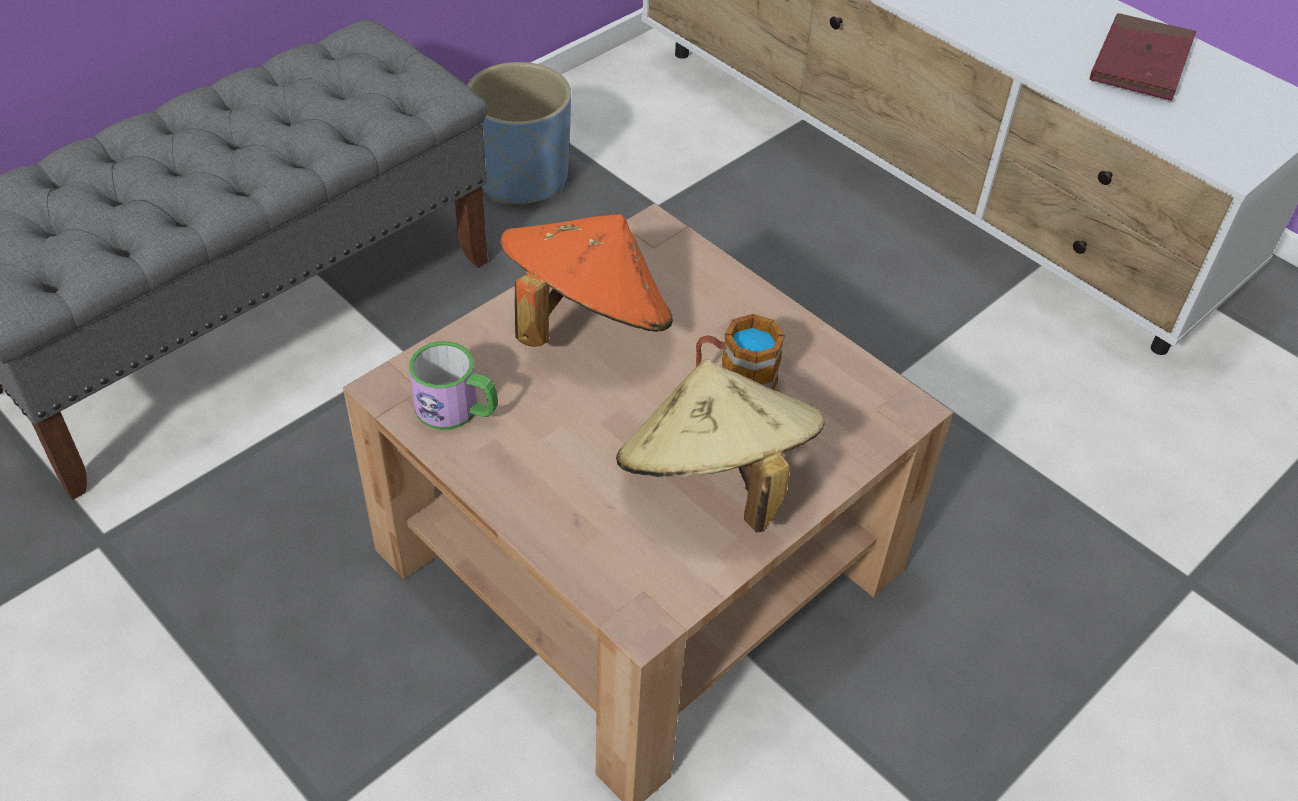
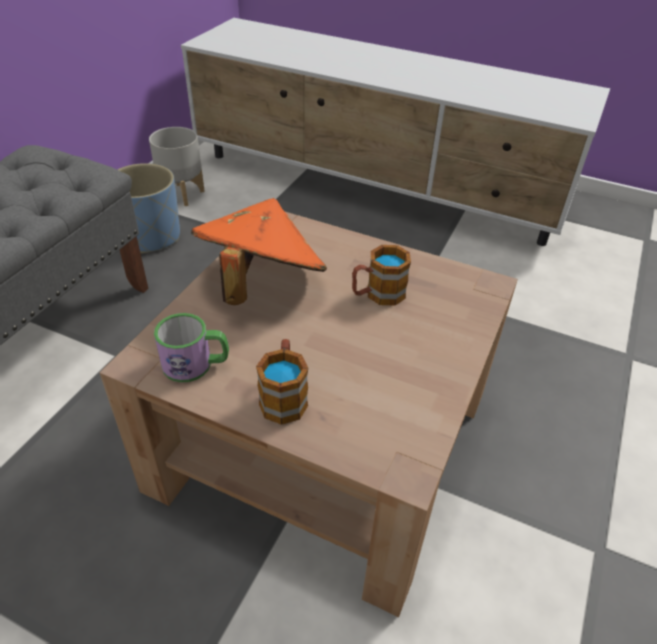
camera: 20 degrees left, 5 degrees down
(543, 481) = (284, 396): none -> mug
(596, 113) = (182, 194): none -> grey planter
(715, 481) = (402, 361): beige hat -> none
(1140, 63) = (500, 85): red book -> none

